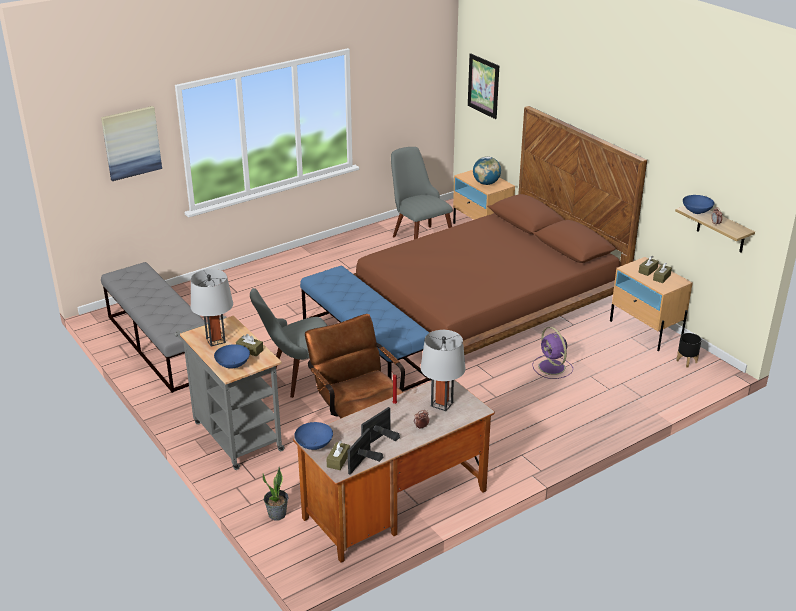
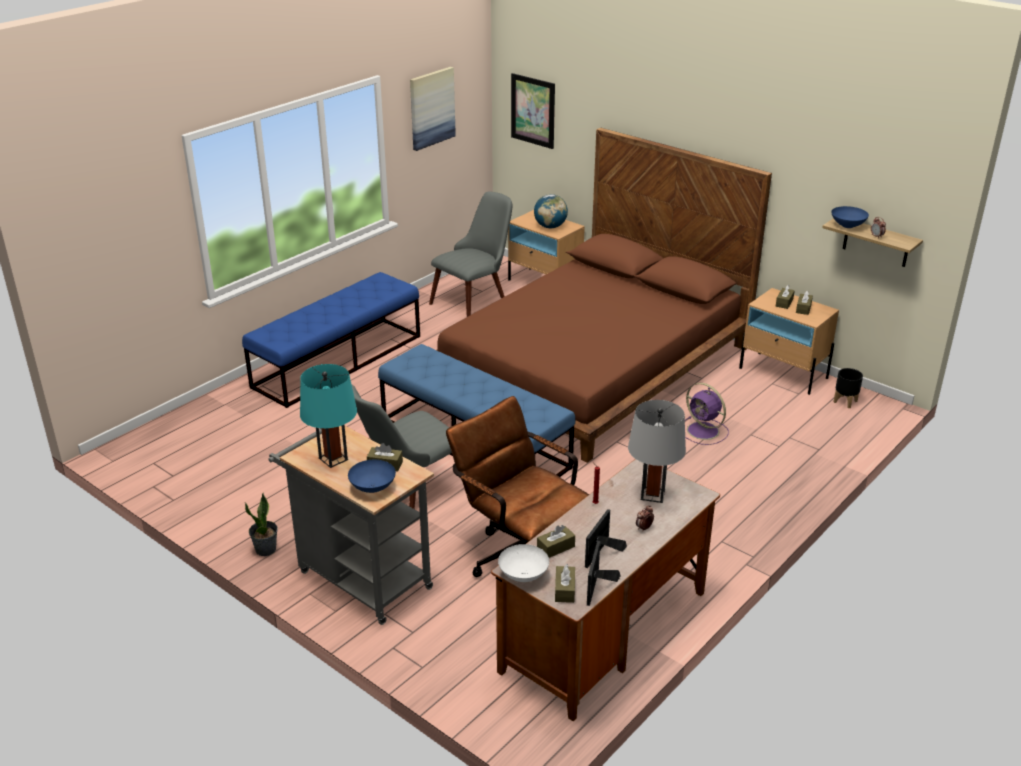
camera: 15 degrees left, 0 degrees up
(131, 143) = (133, 216): picture -> picture (431, 108)
(161, 345) = (210, 477): grey bench -> none
(216, 340) = (333, 459): grey table lamp -> turquoise table lamp
(277, 514) = (462, 673): potted plant -> potted plant (266, 549)
(290, 271) = (338, 361): none -> blue bench
(315, 445) = (524, 575): blue bowl -> white bowl
(348, 430) = (555, 548): none -> brown tissue box
(418, 237) = (475, 300): grey chair -> grey chair turned 90 degrees clockwise

